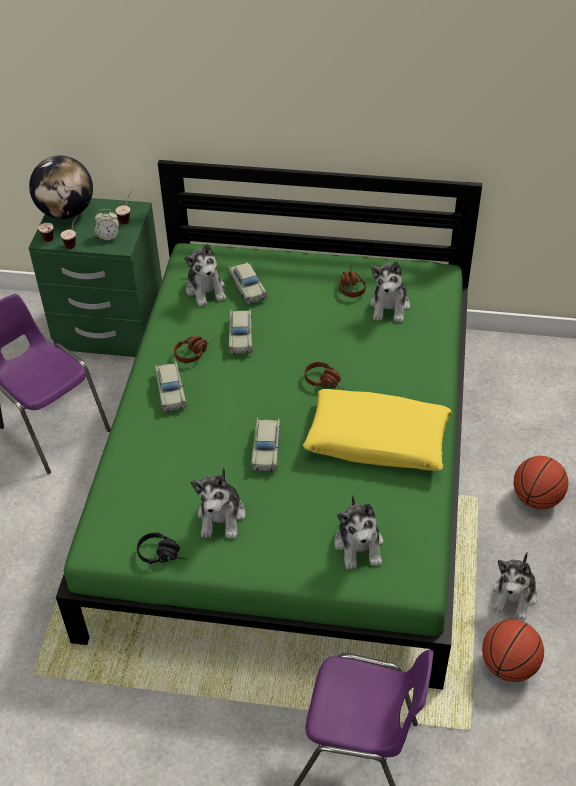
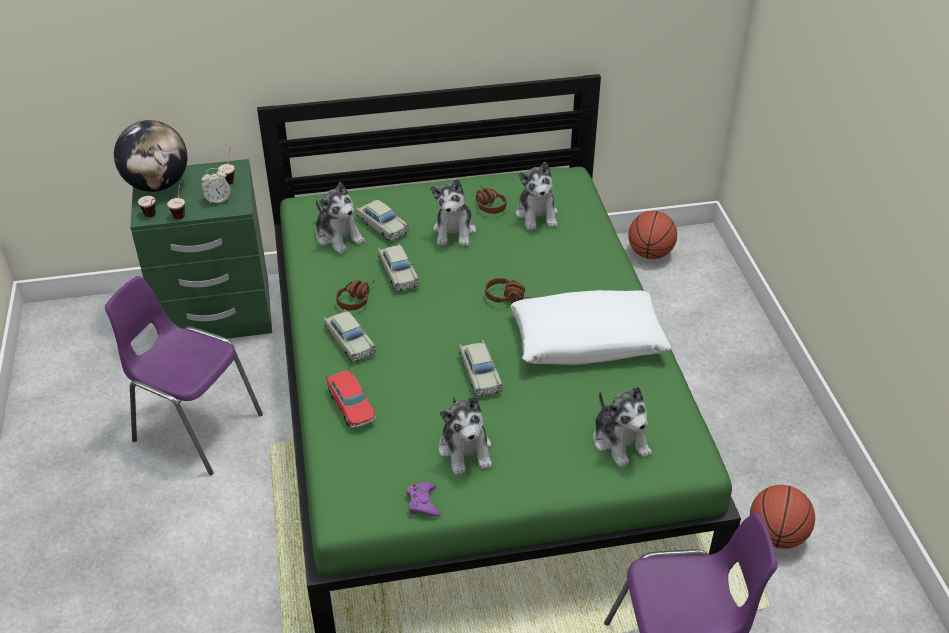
camera: 20 degrees left, 5 degrees down
(145, 451) = (351, 406): none -> toy car
(164, 554) = (423, 502): black headphones -> purple game controller
(377, 440) = (587, 340): yellow pillow -> white pillow
(514, 596) = (750, 470): plush toy -> plush toy (454, 231)
(536, 498) = (727, 376): basketball -> basketball (650, 253)

